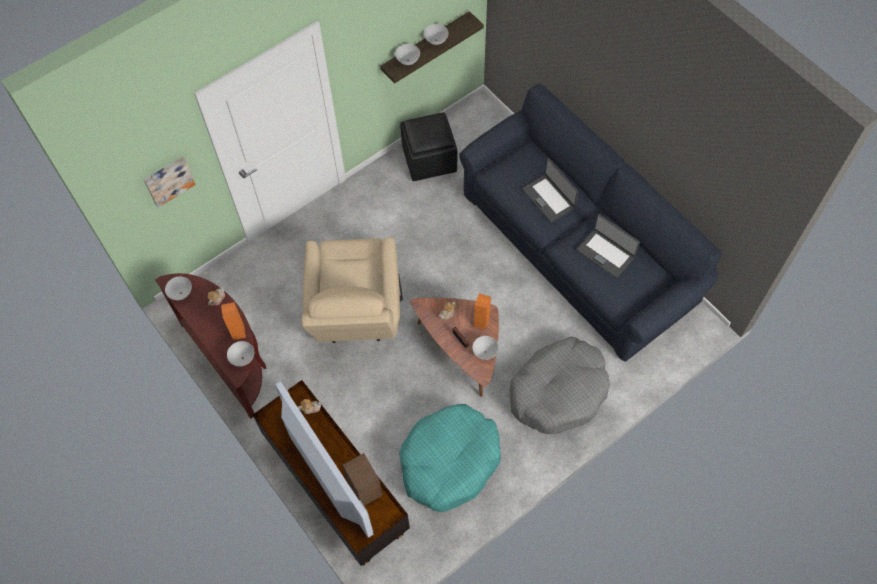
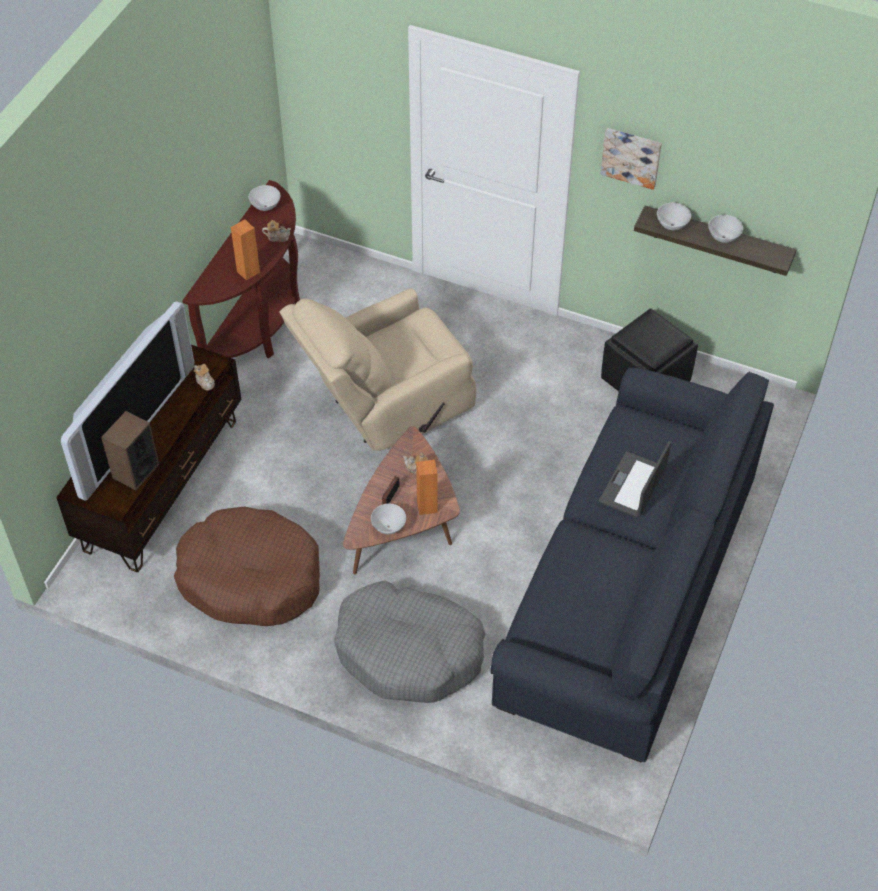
camera: 60 degrees right, 10 degrees down
(168, 180) = (349, 99): picture -> picture (631, 156)
(243, 358) = (219, 290): white bowl -> none
(449, 461) = (250, 578): turquoise dog bed -> brown dog bed
(606, 253) = (594, 579): laptop -> none

